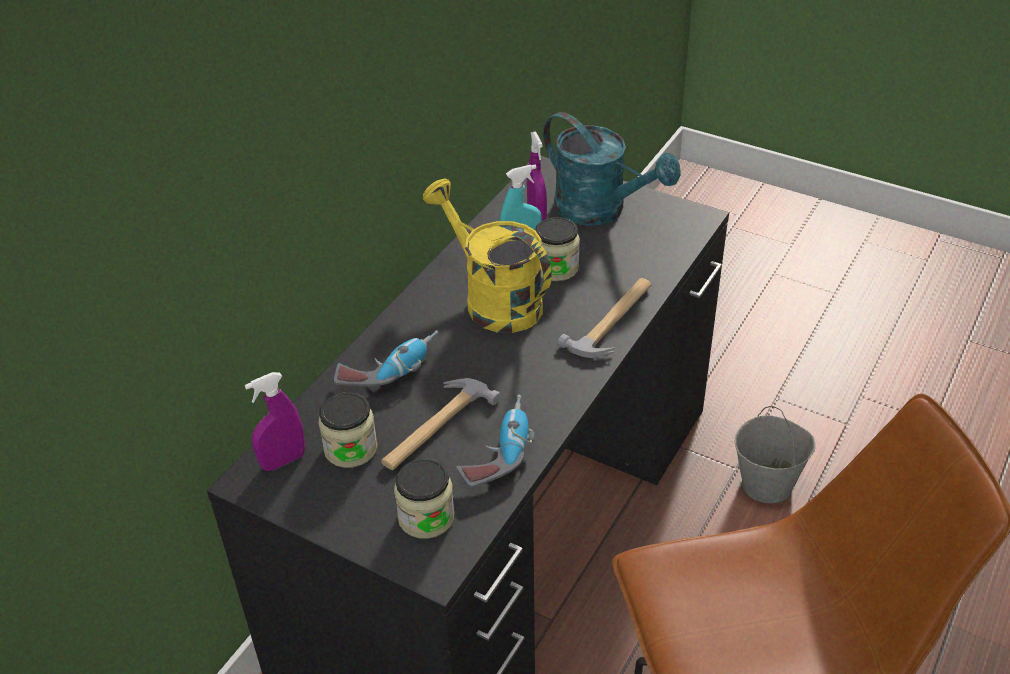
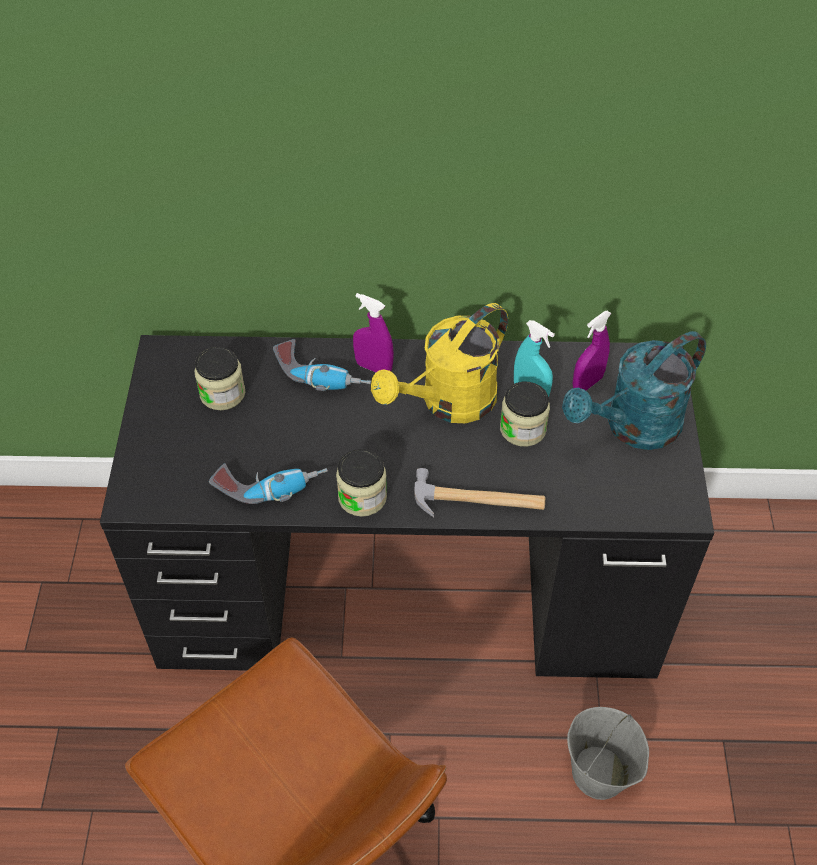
camera: 60 degrees right, 10 degrees up
(283, 461) = (189, 361): purple spray bottle -> purple spray bottle (373, 367)
(426, 517) = (177, 471): jar -> jar (362, 497)
(434, 427) = (273, 433): hammer -> none
(493, 299) = (449, 403): yellow watering can -> yellow watering can turned 150 degrees counterclockwise
(601, 210) = (632, 428): turquoise watering can -> turquoise watering can turned 45 degrees clockwise

